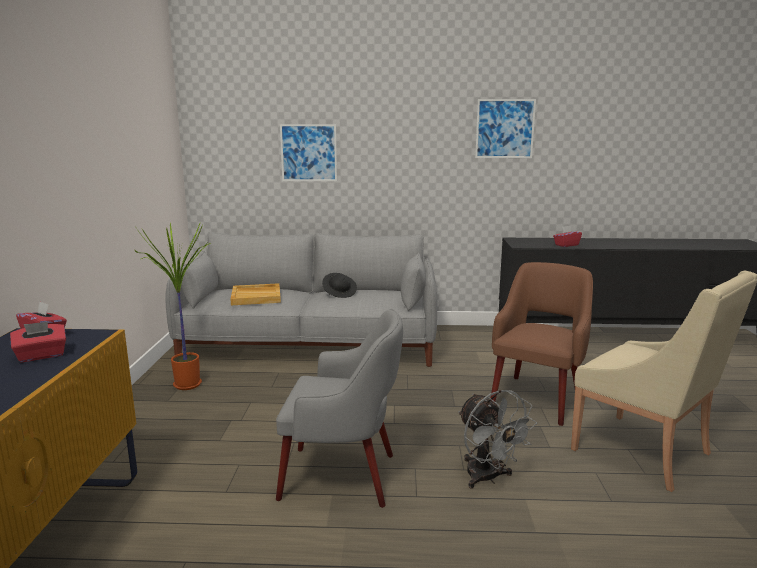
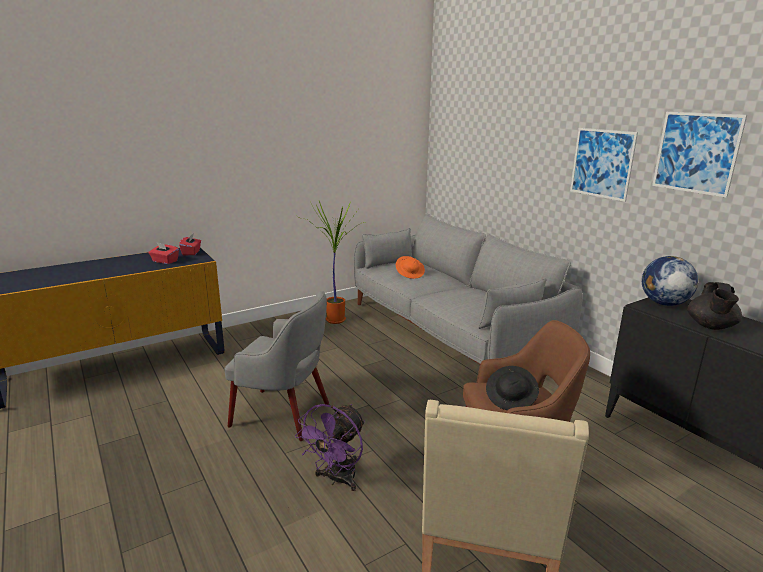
camera: 55 degrees right, 5 degrees up
(256, 296) = (410, 274): beige tray -> orange hat
(308, 153) = (503, 157): picture -> picture (602, 163)
(340, 293) = (465, 293): black hat -> black hat (511, 399)
(342, 476) = (283, 414): grey armchair -> grey armchair turned 45 degrees counterclockwise
(488, 478) = (337, 480): grey fan -> purple fan
(521, 242) = (663, 303): none -> globe
(566, 245) = (710, 326): red tissue box -> black teapot

